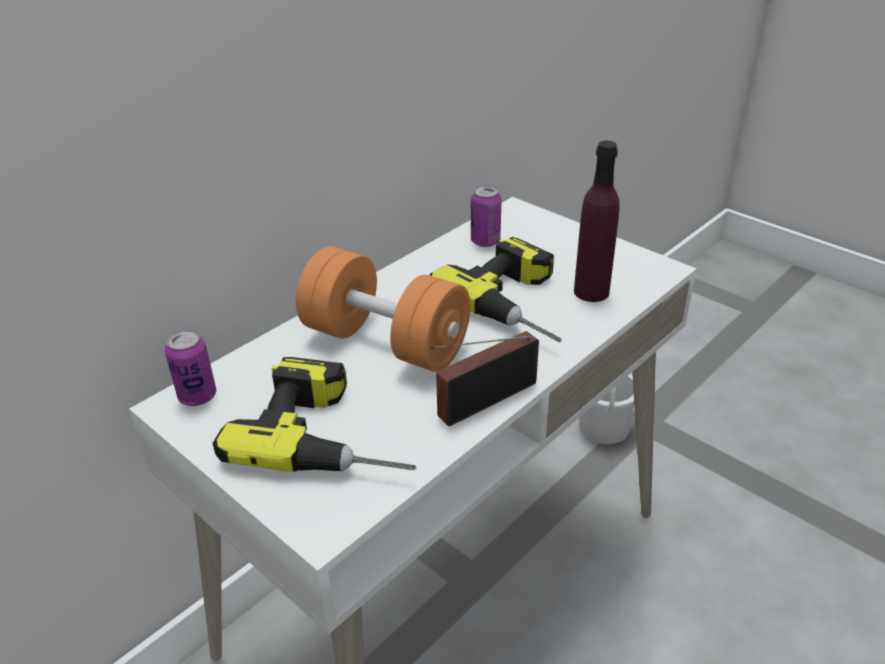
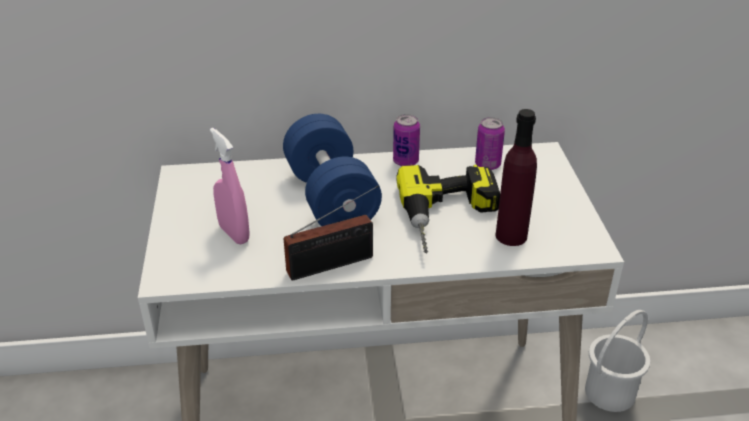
camera: 40 degrees right, 0 degrees up
(197, 396) = (197, 176): can -> can (405, 161)
(333, 433) = (234, 234): power drill -> pink spray bottle
(385, 342) = (331, 198): orange dumbbell -> blue dumbbell
(481, 401) = (335, 264): radio -> radio turned 150 degrees clockwise

